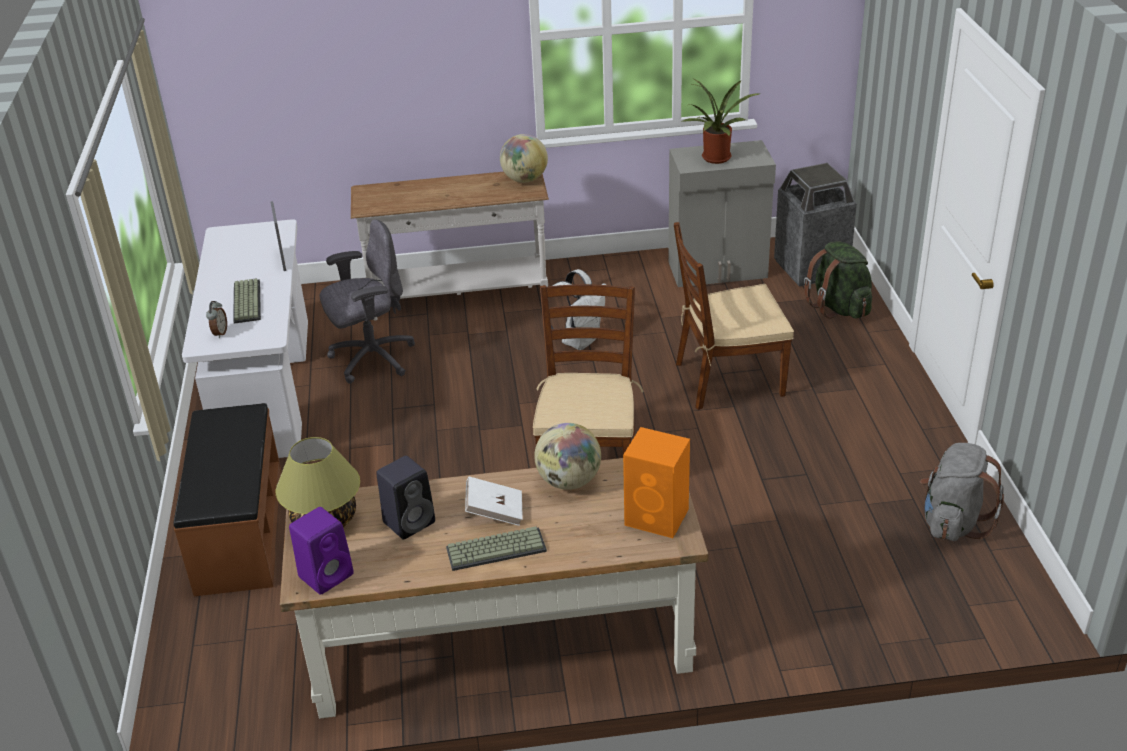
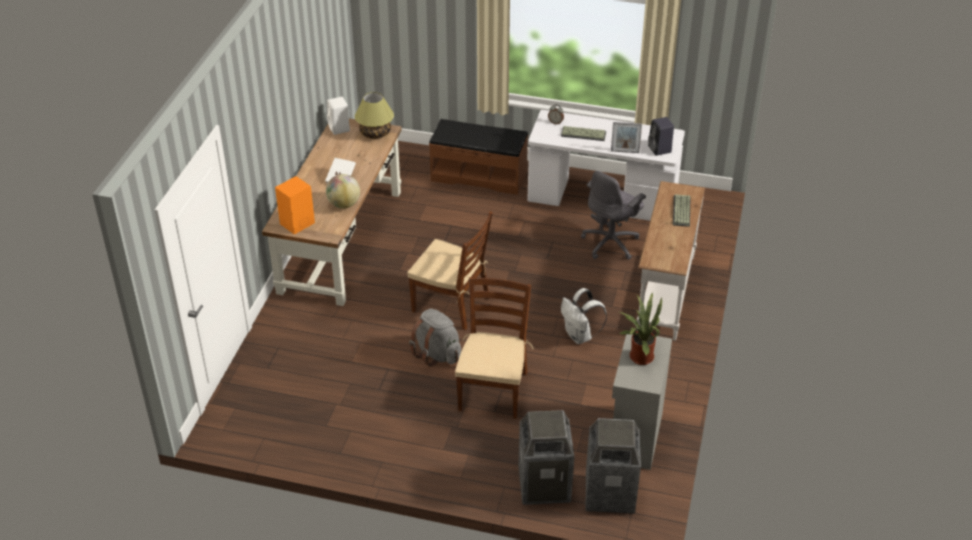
camera: 110 degrees right, 5 degrees up
(327, 574) = (339, 129): purple speaker -> white speaker
(371, 359) = (611, 243): grey office chair -> grey office chair turned 45 degrees clockwise
(410, 521) = (355, 155): black speaker -> black speaker (660, 149)
(497, 548) = (317, 174): keyboard -> keyboard (682, 211)
(524, 179) = (670, 262): globe -> none
(839, 307) = (544, 485): green backpack -> trash can
(953, 522) = (295, 433): grey backpack -> grey backpack (437, 354)

